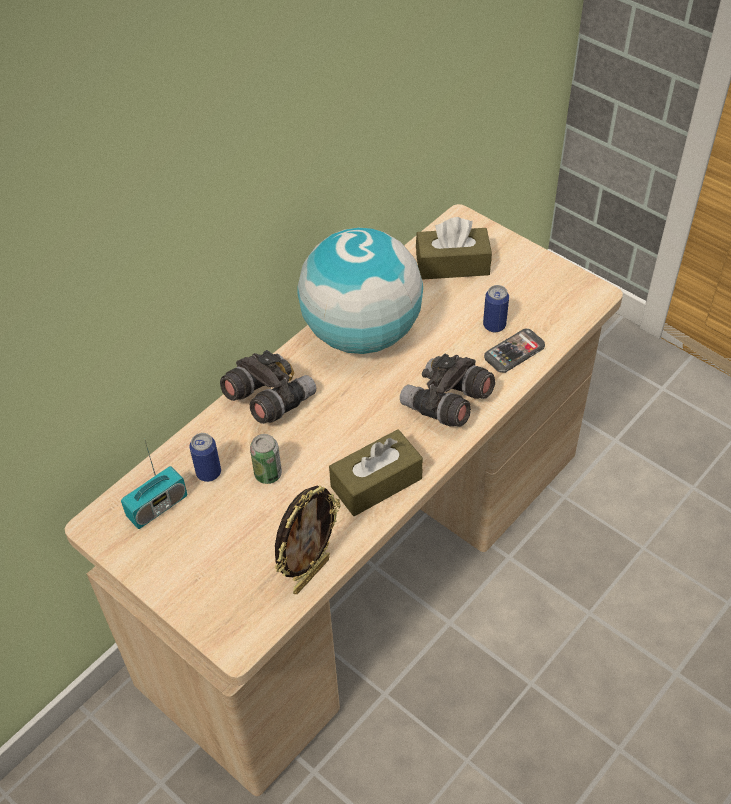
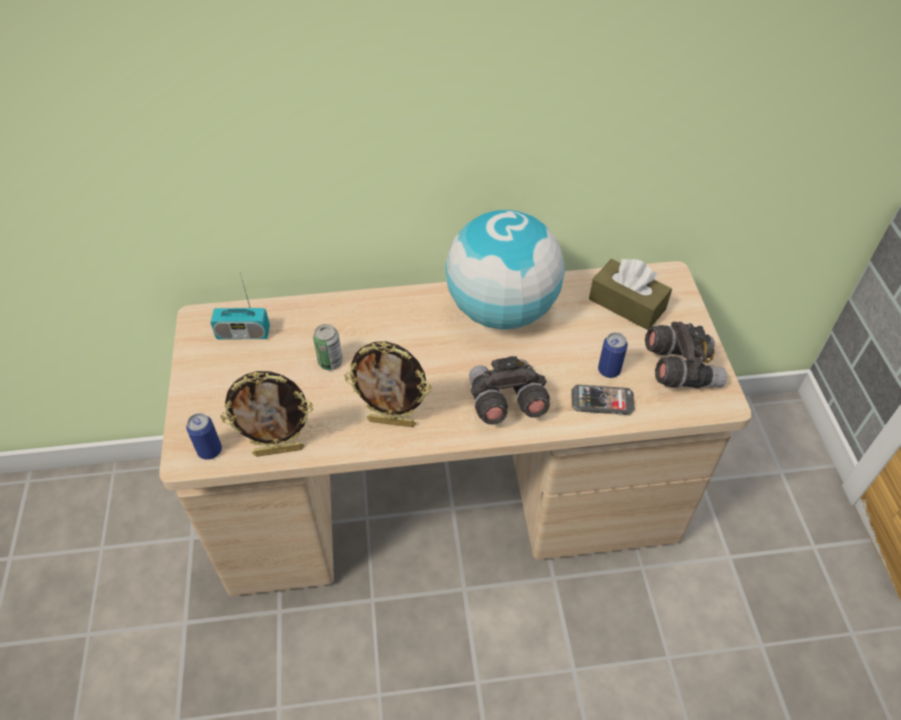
camera: 40 degrees right, 0 degrees up
(208, 473) = (296, 334): can -> can (210, 450)
(269, 399) = (388, 312): grey binoculars -> grey binoculars (680, 369)
(376, 482) = (392, 421): brown tissue box -> picture frame

